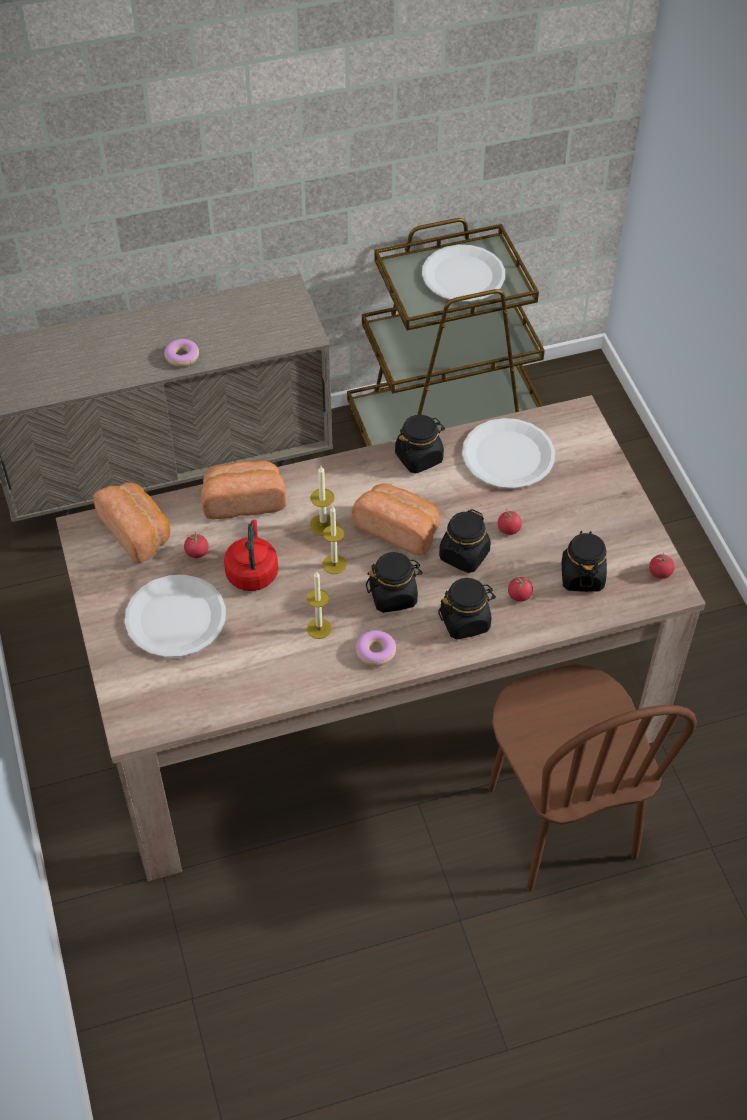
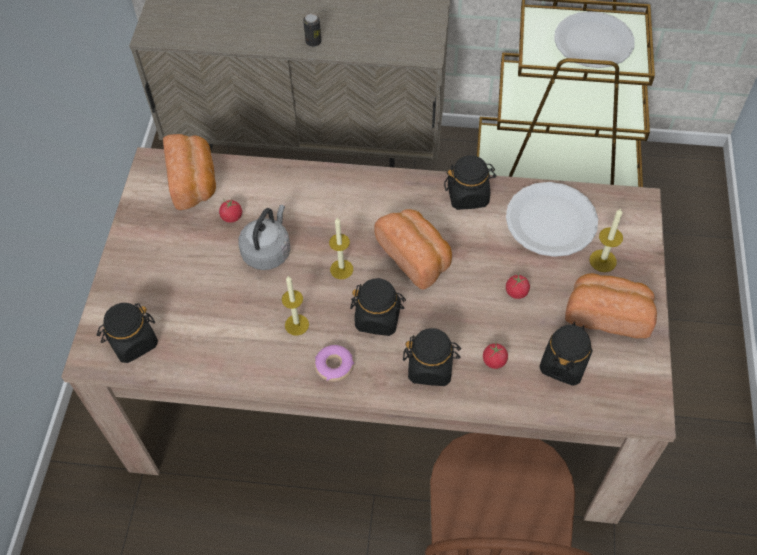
camera: 25 degrees right, 5 degrees up
(175, 618) = (182, 269): white plate -> none
(182, 356) = (313, 42): donut -> can
(243, 500) = (295, 184): bread -> bread (607, 314)
(252, 572) = (268, 251): red kettle -> grey kettle
(323, 525) = (351, 229): candle -> candle (603, 261)
(464, 555) = (462, 302): black jar -> black jar (133, 342)
(660, 572) = (643, 388): tomato -> none

